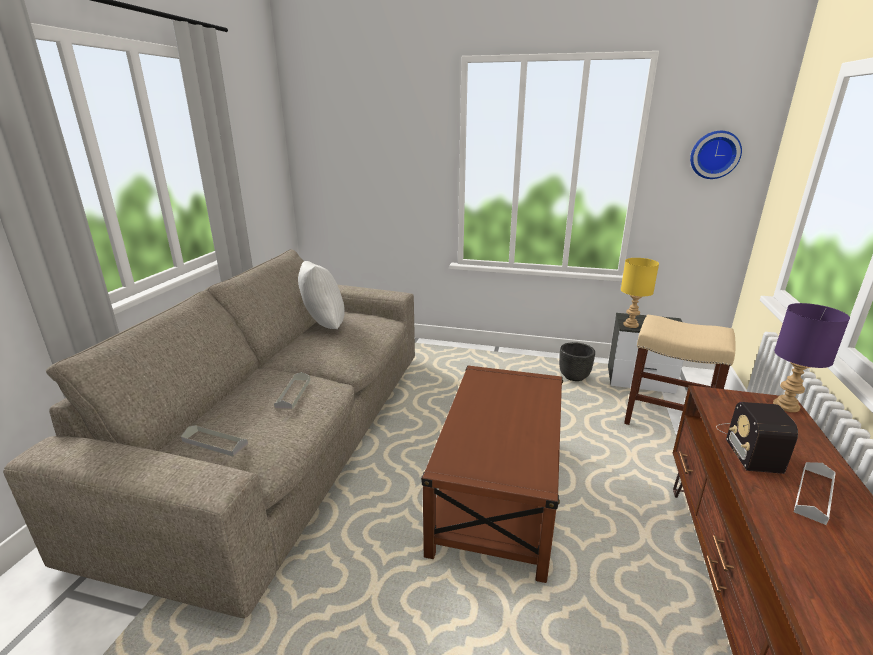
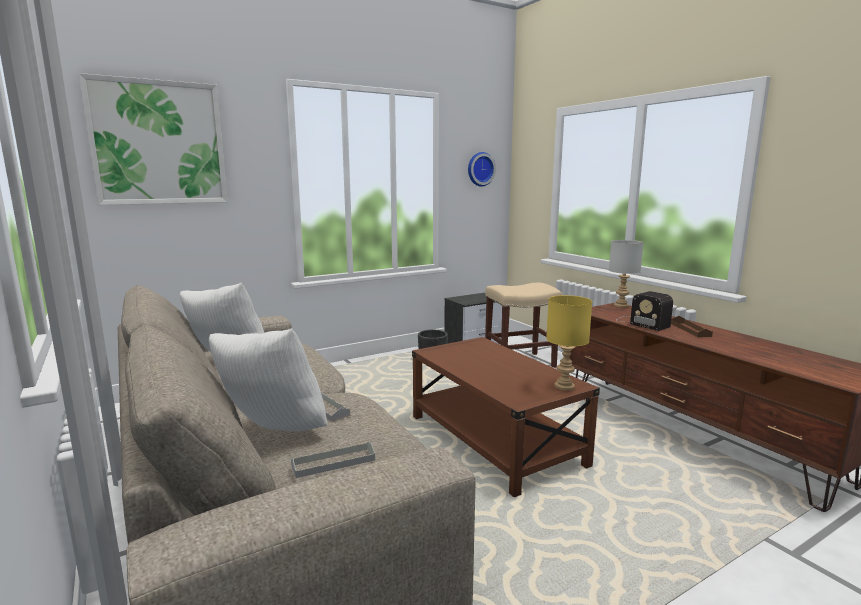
camera: 45 degrees left, 10 degrees down
(238, 398) = (272, 433): none -> white pillow
(350, 128) = (158, 143): none -> picture
(630, 325) = (466, 301): yellow table lamp -> yellow table lamp (563, 386)
(787, 406) = (621, 305): purple table lamp -> grey table lamp
(814, 494) = (690, 329): white tray -> brown tray

